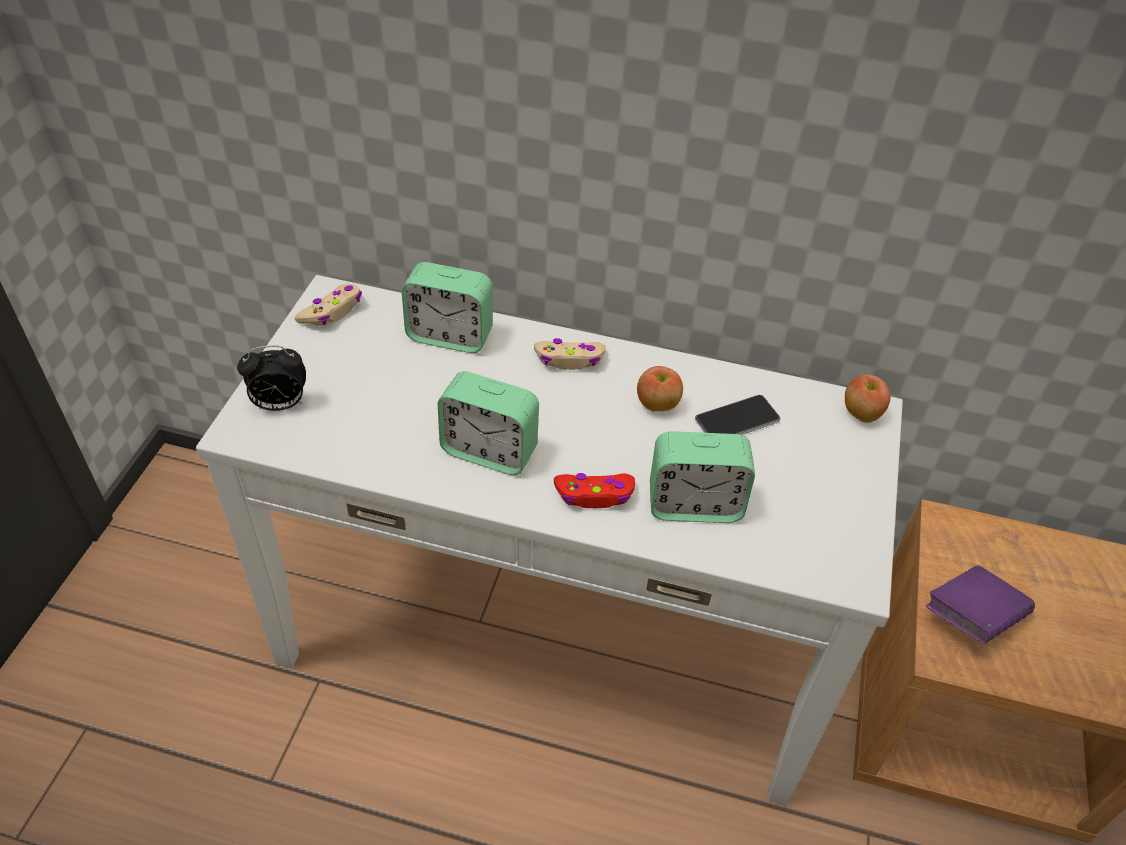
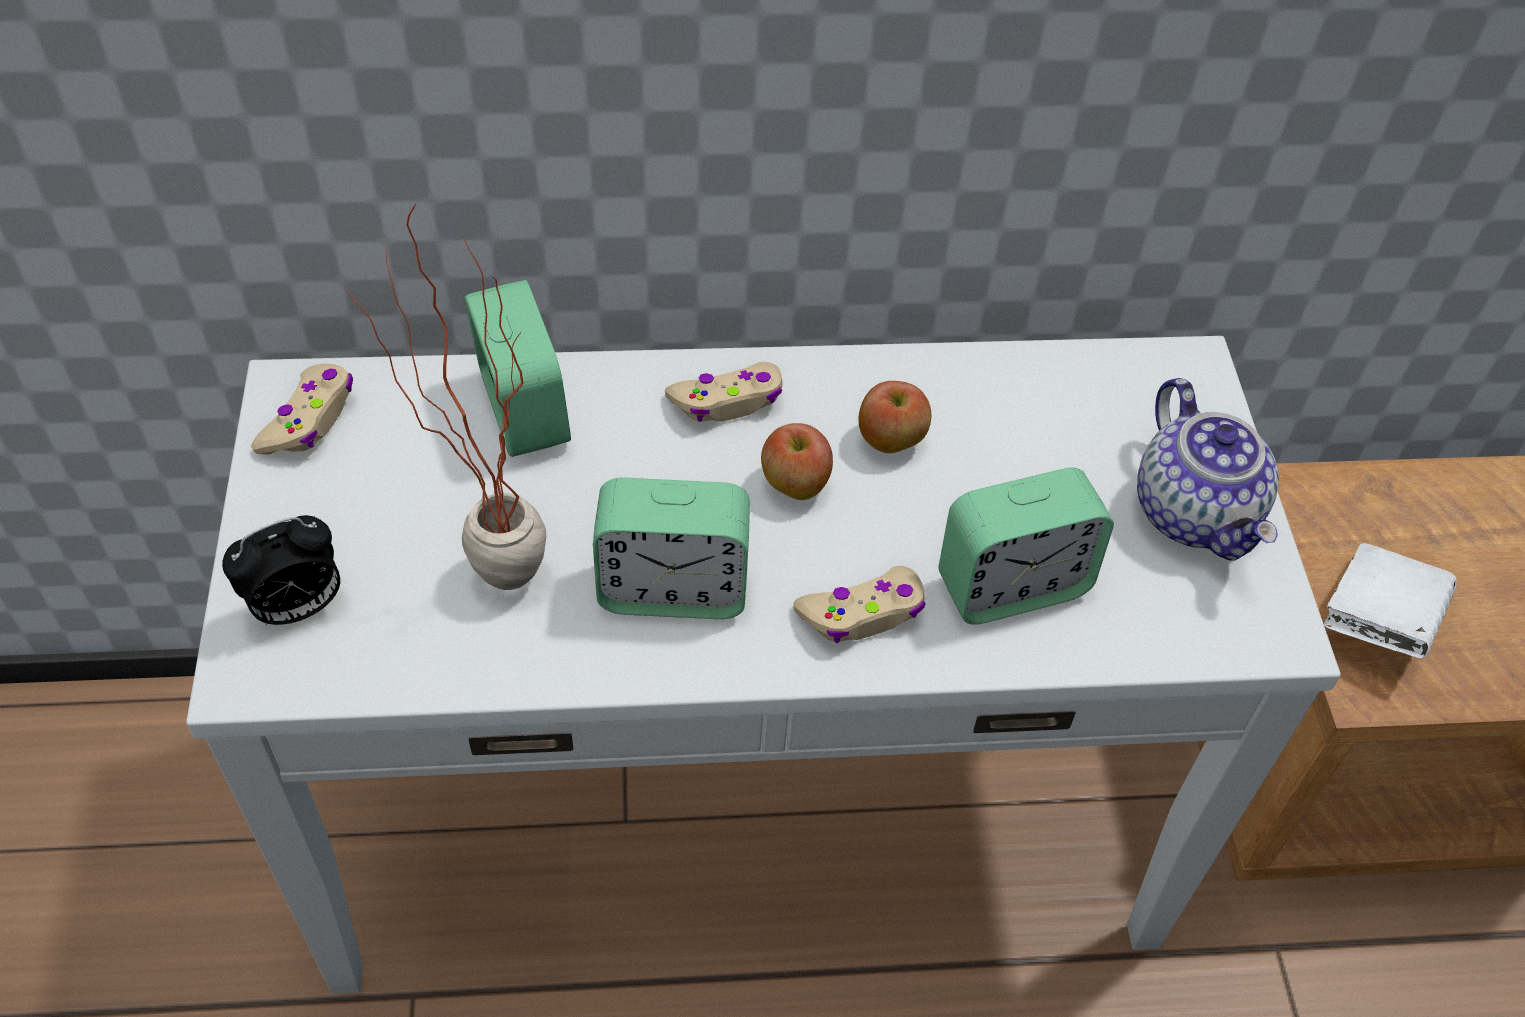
camera: 20 degrees left, 5 degrees up
(387, 415) = (484, 574): none -> potted plant
(450, 336) = (523, 411): alarm clock -> alarm clock turned 105 degrees counterclockwise
(595, 495) = (863, 613): red game controller -> beige game controller
(737, 420) = (1014, 433): phone -> none
(834, 496) = (1196, 513): none -> teapot
(860, 414) = (1179, 375): apple -> apple (794, 485)
(971, 617) = (1376, 621): purple book -> white book

